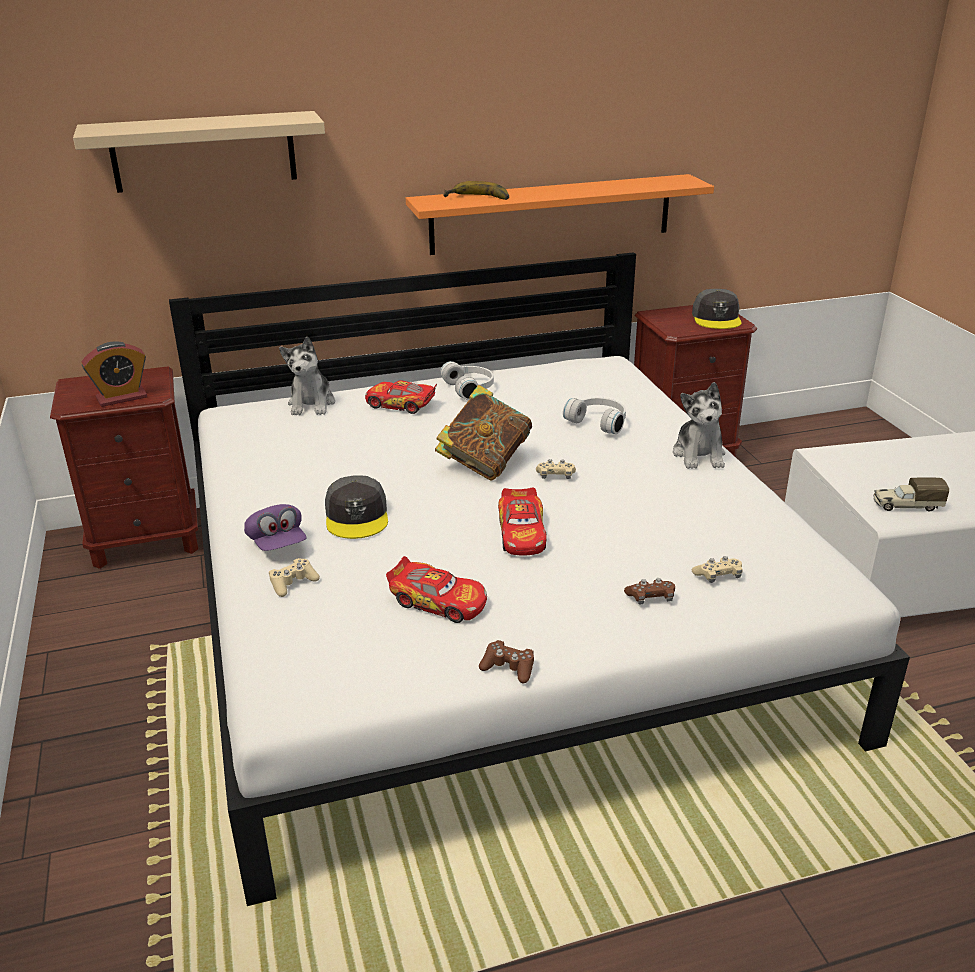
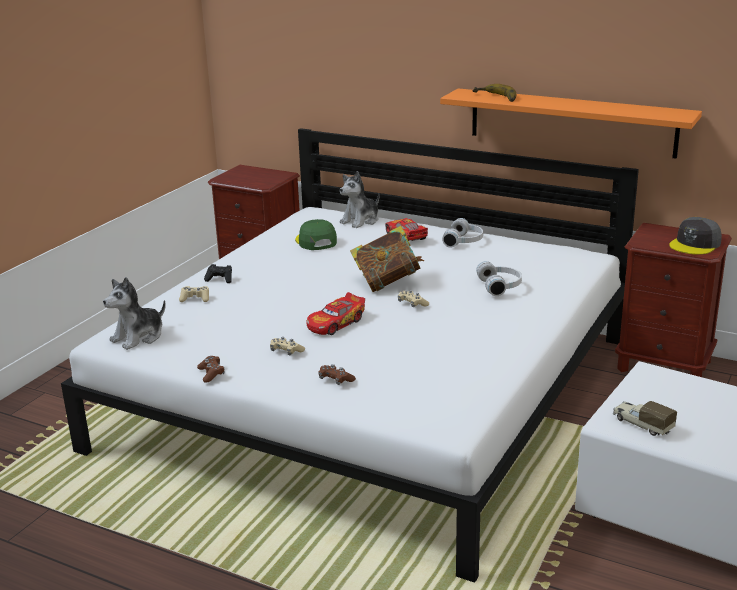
camera: 45 degrees right, 5 degrees down
(121, 397) = (248, 181): alarm clock -> none
(204, 151) = (332, 36): beige shelf -> none
(277, 543) = (220, 279): purple cap -> black game controller
(306, 447) = (315, 241): none -> green cap
(357, 516) = (275, 282): grey cap -> none
(438, 601) = (237, 334): toy car -> none
(699, 455) = (528, 328): plush toy -> plush toy (139, 337)
(718, 576) = (394, 389): beige game controller -> beige game controller (286, 351)

